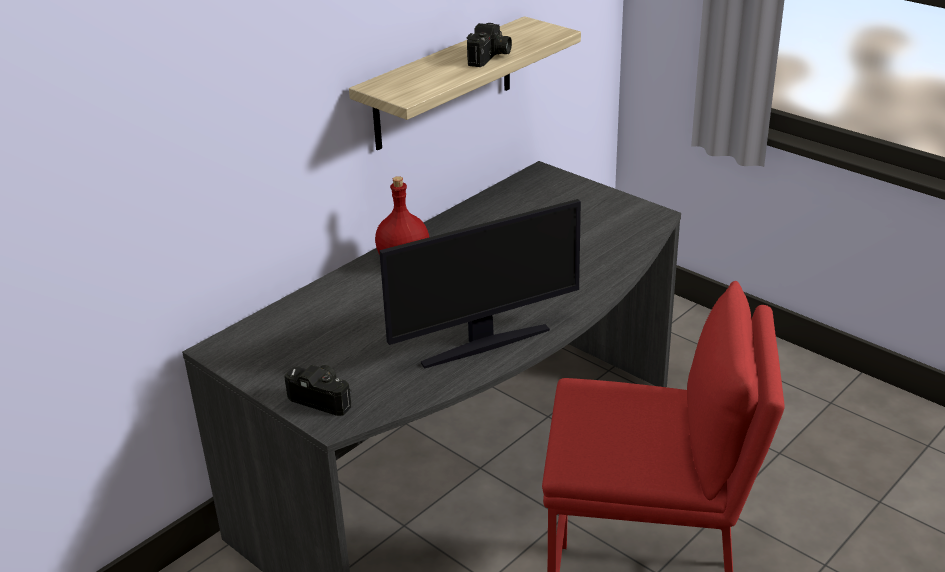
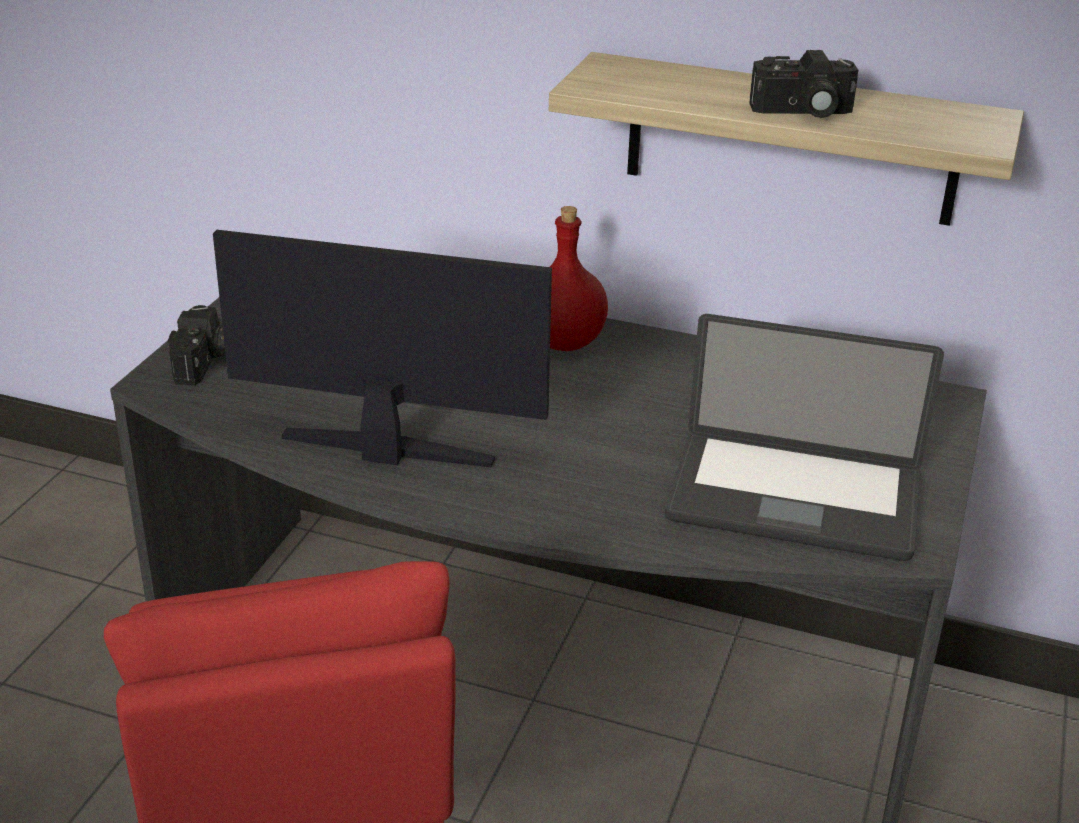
camera: 65 degrees right, 0 degrees up
(484, 344) = (385, 453): monitor -> monitor turned 150 degrees clockwise
(602, 233) = (793, 500): none -> laptop

